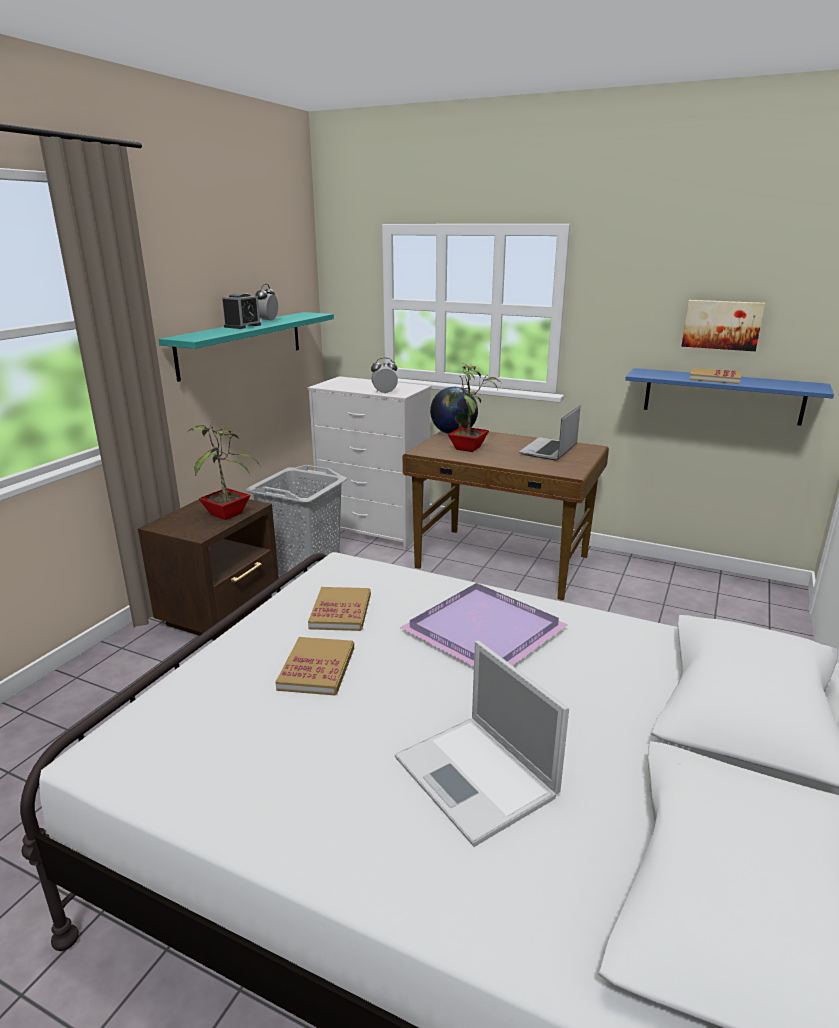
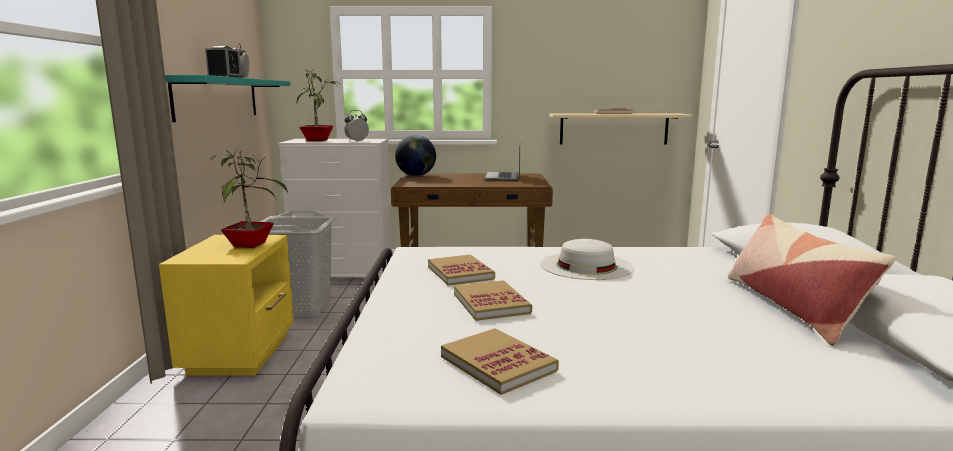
camera: 25 degrees left, 10 degrees down
(223, 611) = (242, 353): brown nightstand -> yellow nightstand
(230, 758) = (498, 363): none -> book
(469, 449) = (442, 181): potted plant -> potted plant (319, 140)
(477, 778) = (706, 330): laptop -> none
(480, 631) = (586, 265): purple tray -> white hat
(632, 771) = (791, 306): none -> pillow
(722, 324) = (607, 77): picture -> none
(722, 396) = (614, 128): blue shelf -> beige shelf

